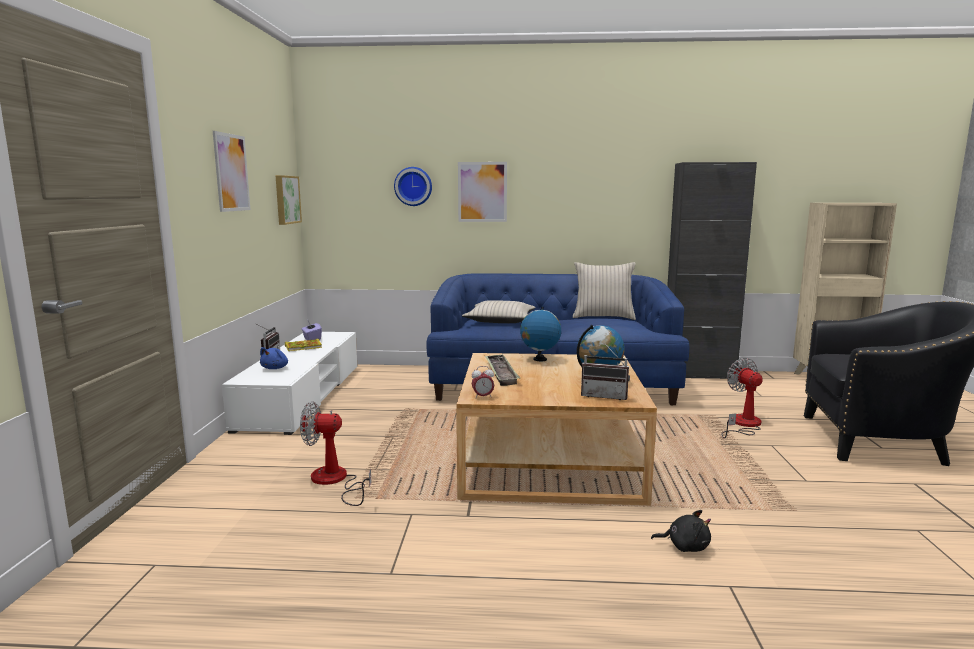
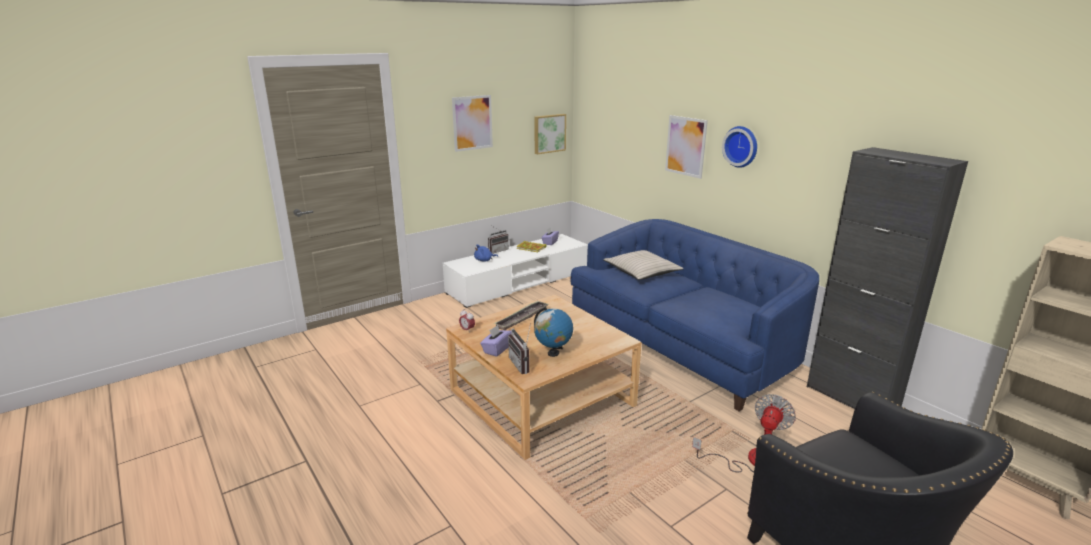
camera: 50 degrees right, 10 degrees up
(335, 481) = (429, 346): fan -> none
(413, 186) = (638, 132): wall clock -> wall clock (741, 146)
(539, 359) = (574, 318): globe -> none
(553, 397) = (497, 349): none -> purple tissue box
(603, 317) = (749, 298): beige pillow -> none
(685, 546) = (483, 492): black plush toy -> none

